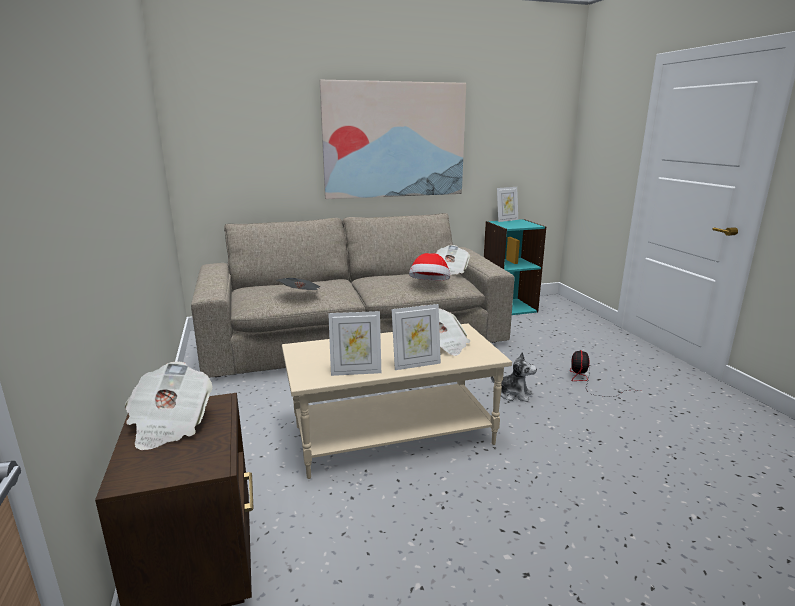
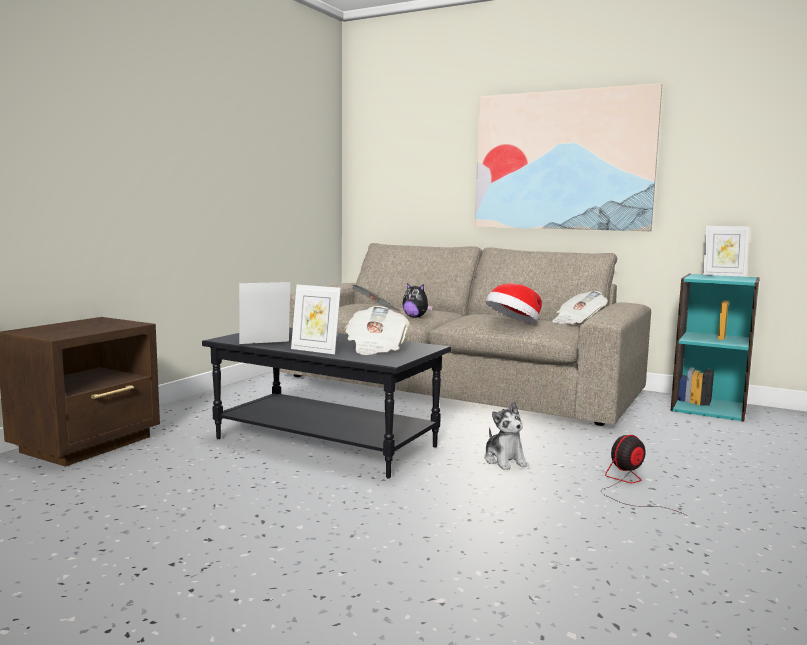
camera: 45 degrees right, 10 degrees down
(170, 425) = (90, 324): newspaper -> none
(343, 294) = (416, 317): none -> plush toy
(356, 372) = (265, 343): picture frame -> picture frame turned 120 degrees clockwise
(393, 434) = (327, 442): beige coffee table -> black coffee table

